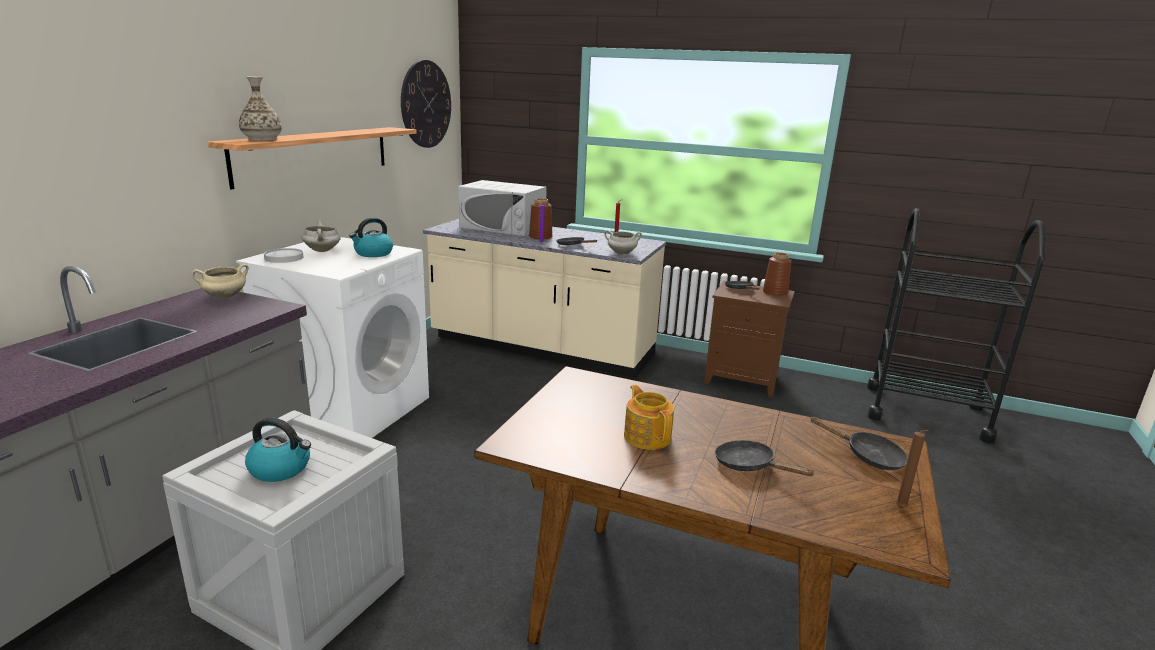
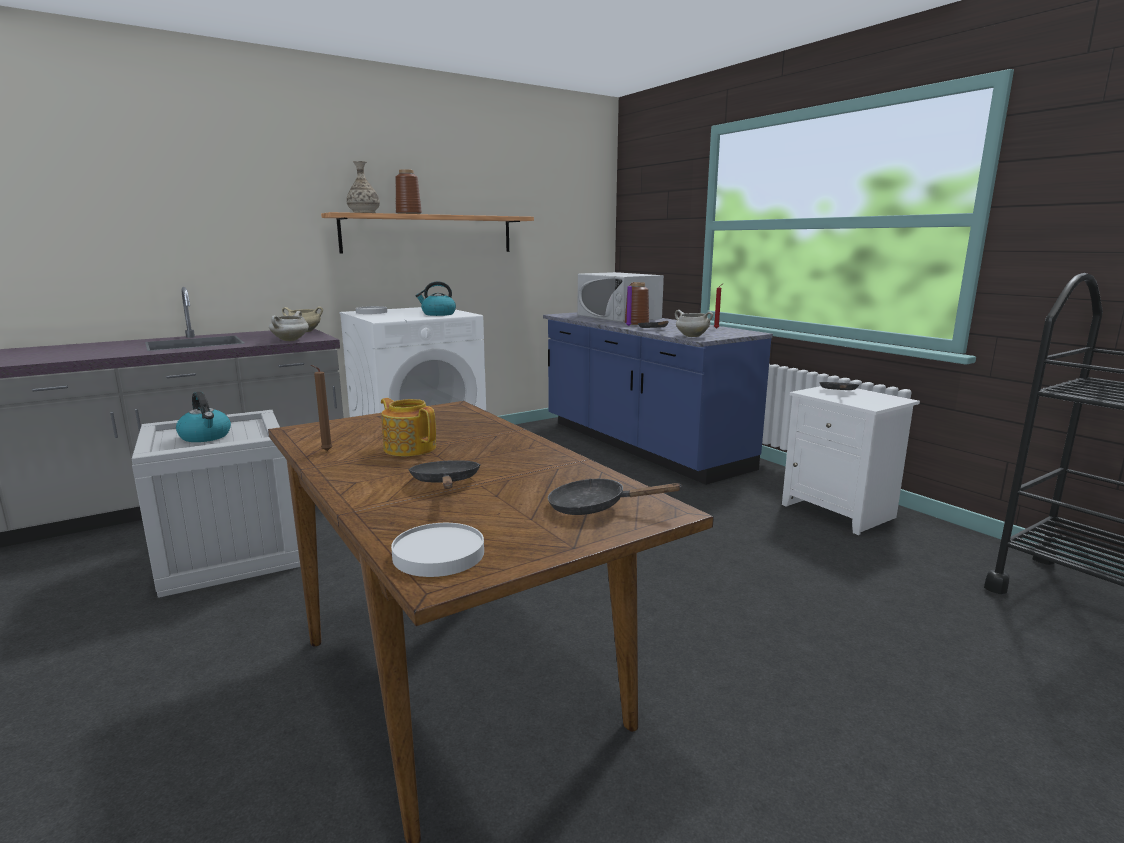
camera: 35 degrees right, 5 degrees down
(323, 251) = (408, 311): white cooking pot -> white cooking pot (290, 340)
(426, 104) = (567, 199): wall clock -> none
(541, 347) = (640, 445): beige counter -> blue counter
(647, 436) = (410, 448): teapot -> teapot turned 60 degrees counterclockwise
(743, 379) = (841, 511): brown nightstand -> white nightstand
(775, 293) = (884, 399): brown vase -> brown vase (409, 214)
(868, 456) = (595, 507): black frying pan -> black frying pan turned 120 degrees clockwise
(875, 531) = (438, 554): none -> white plate
(901, 509) = (515, 550): brown candle -> brown candle (325, 451)

